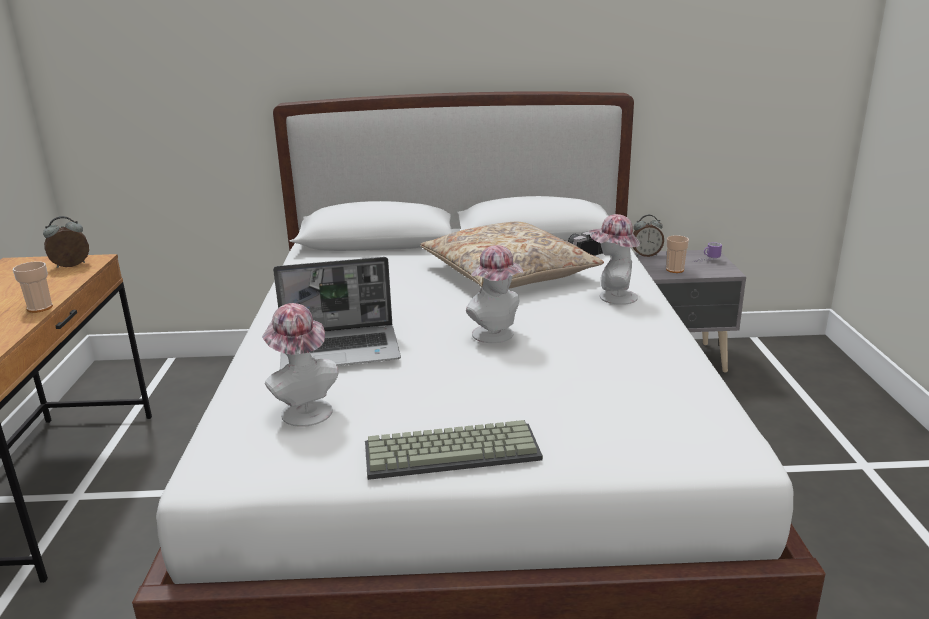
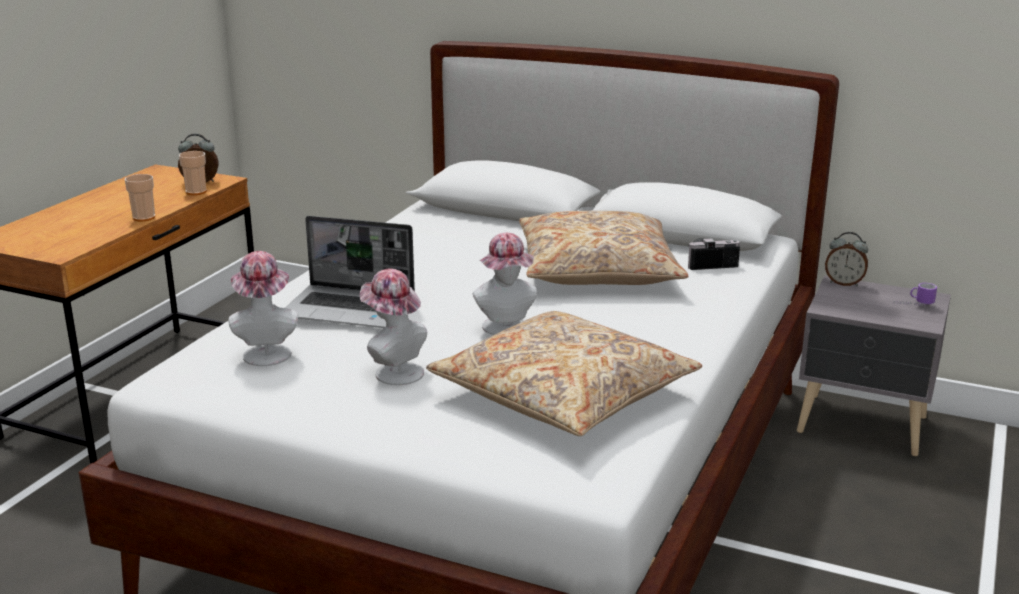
camera: 25 degrees right, 0 degrees up
(453, 450) = (351, 415): keyboard -> none
(610, 379) = (564, 394): none -> beige pillow
(612, 297) = (675, 317): hat -> hat (394, 372)
(675, 270) = (858, 308): cup -> cup (196, 192)

